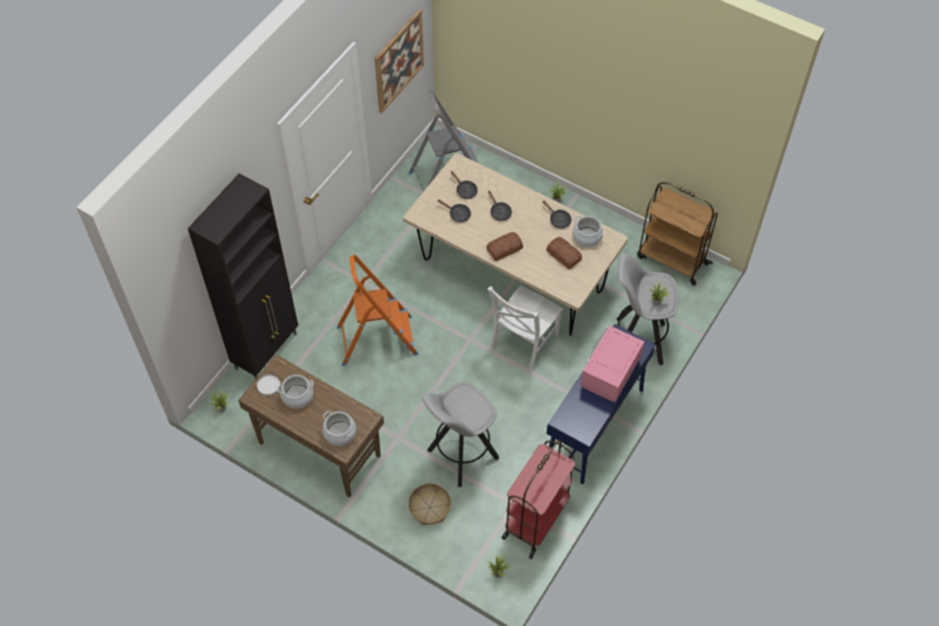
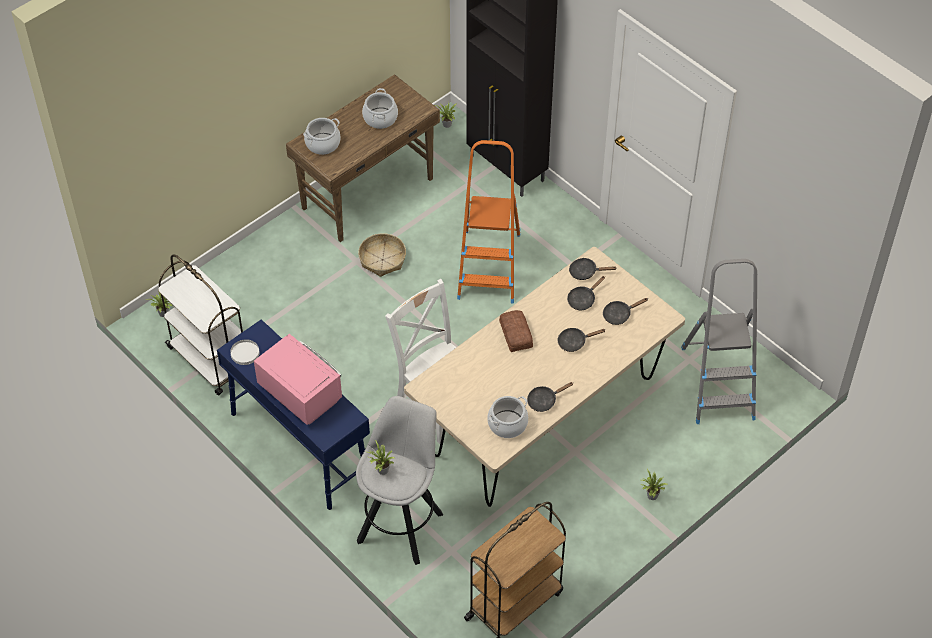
camera: 105 degrees right, 5 degrees down
(269, 385) = (402, 98): white plate -> white plate (245, 353)
(399, 61) = (787, 217): picture -> none
(429, 507) = (262, 272): basket -> basket (382, 259)
(430, 217) = (586, 272): none -> black frying pan
(460, 455) = (313, 311): grey stool -> none
(537, 517) = (210, 362): red cart -> white cart
(564, 254) = (487, 392): bread -> none

